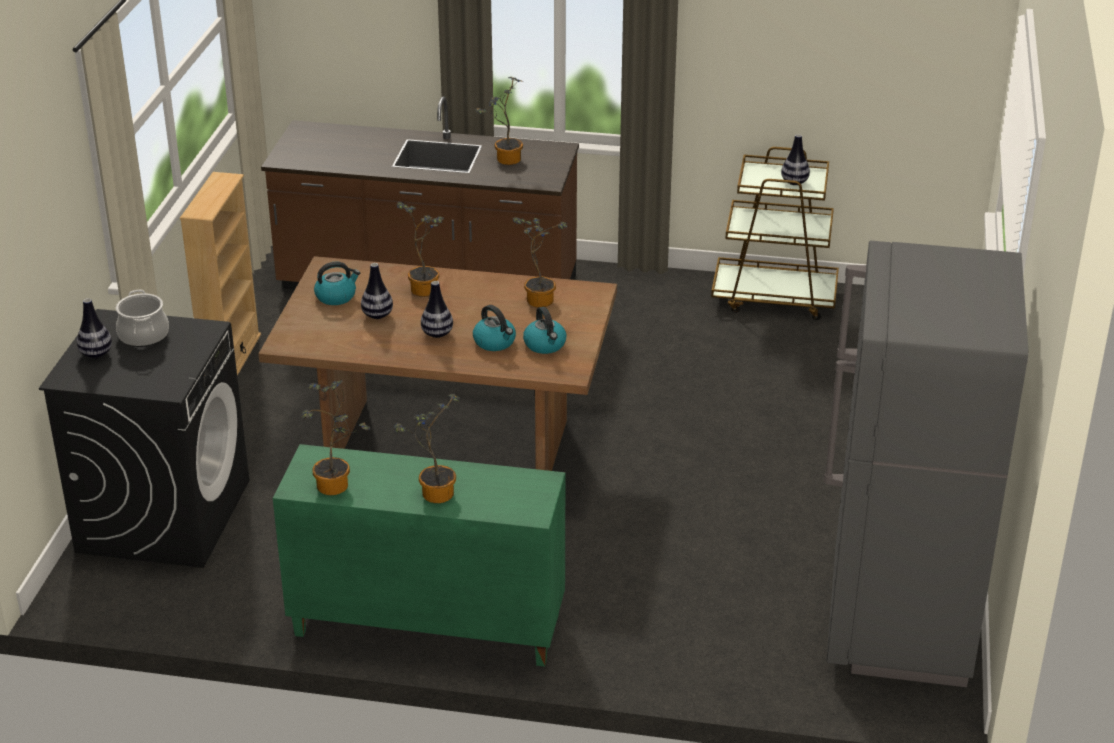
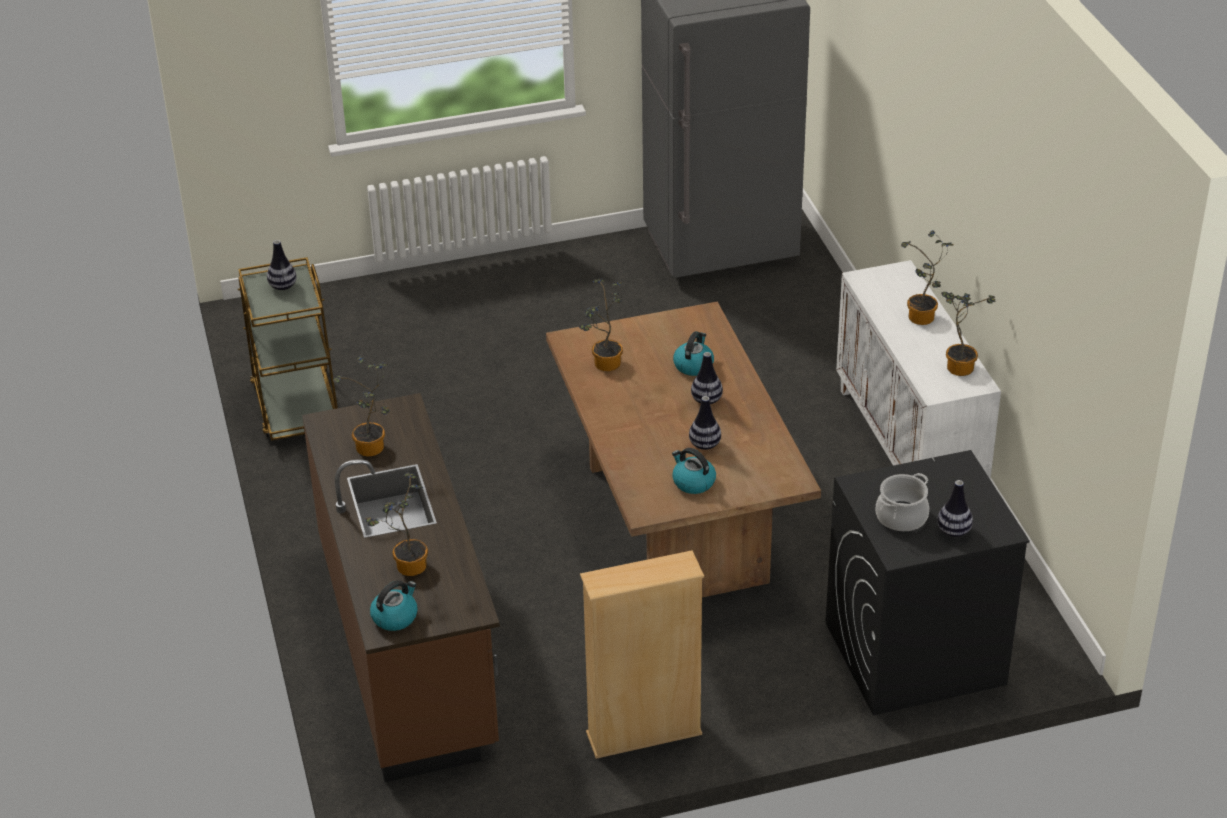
camera: 115 degrees left, 5 degrees up
(425, 287) = (636, 435): potted plant -> potted plant (406, 567)
(425, 626) = (909, 448): green cabinet -> white cabinet
(545, 345) = (676, 338): kettle -> kettle (395, 617)

